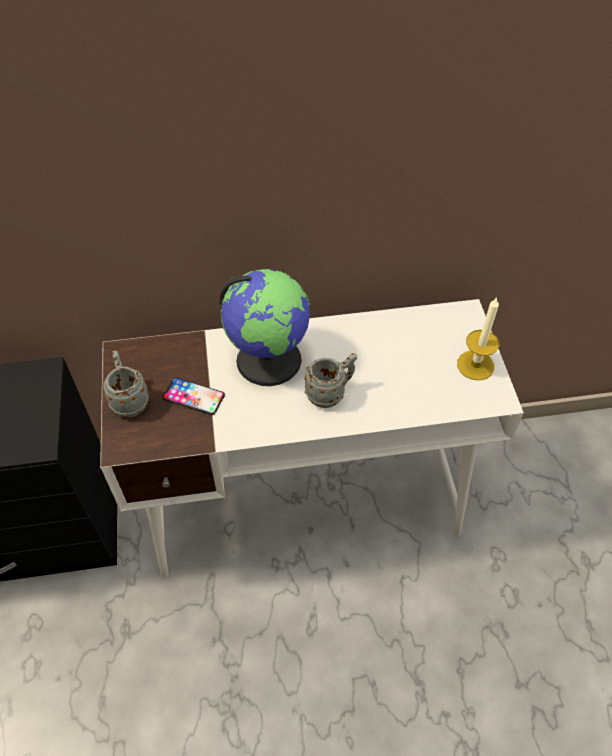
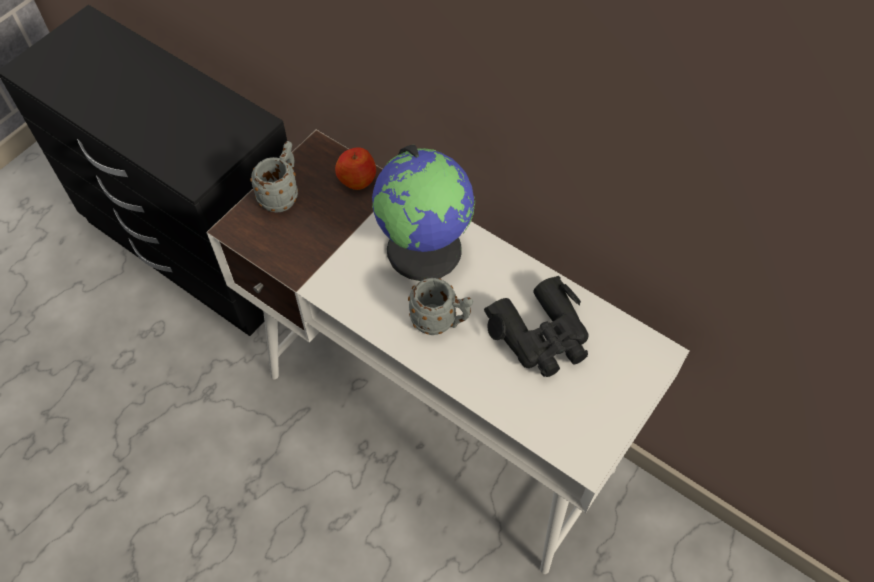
camera: 45 degrees right, 5 degrees up
(172, 351) = (357, 179): none -> apple
(193, 396) = (330, 231): phone -> none
(396, 353) = (541, 335): none -> black binoculars
(475, 365) = (603, 409): candle -> none

